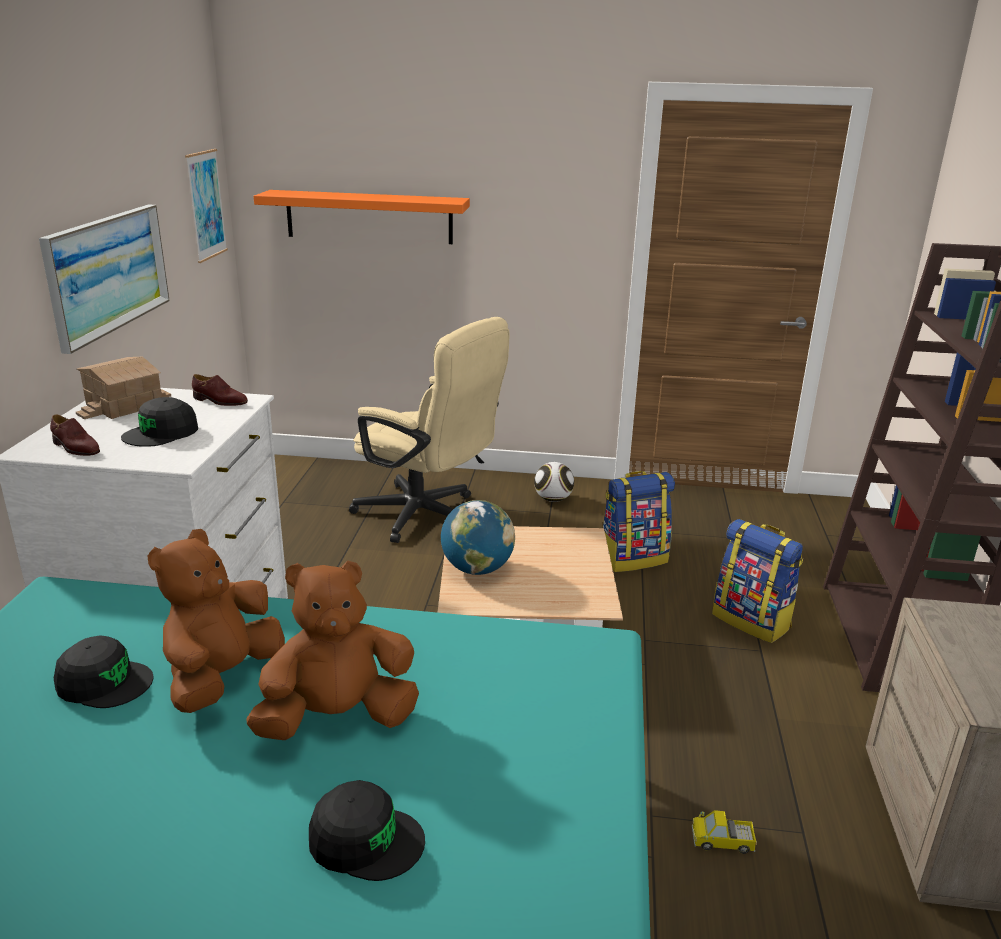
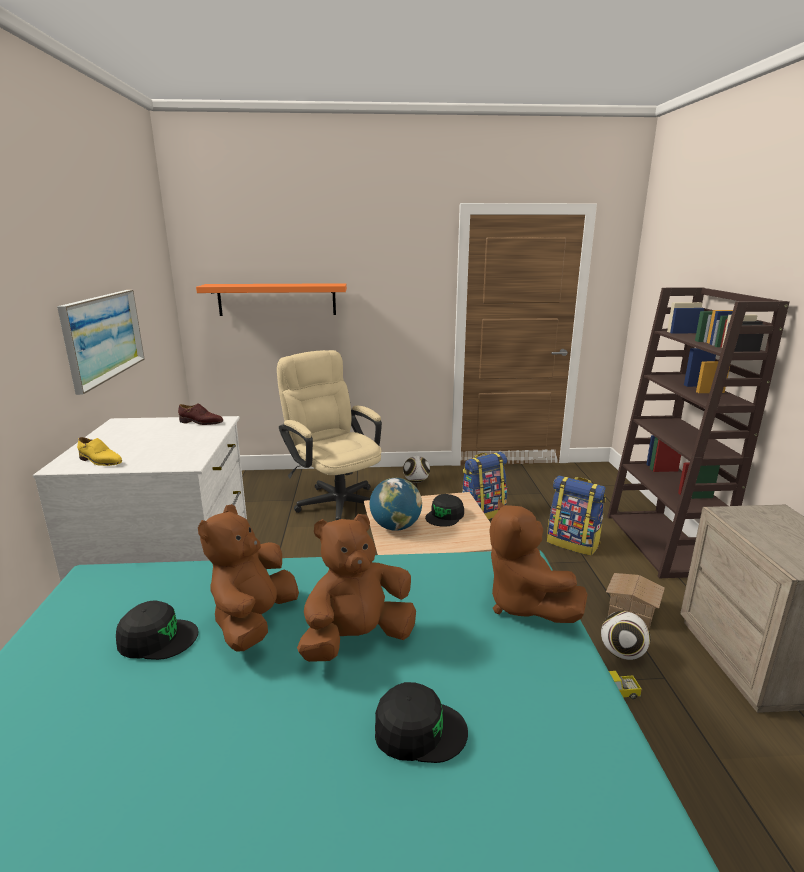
camera: 10 degrees left, 5 degrees down
(76, 448) = (100, 461): brown shoe -> yellow shoe
(125, 405) = (128, 430): toy house -> toy house (633, 611)
(161, 433) = (165, 446): black cap -> black cap (445, 516)
(206, 205) = (162, 294): picture -> none
(428, 517) = (335, 501): beige office chair -> beige office chair turned 150 degrees counterclockwise
(574, 704) = (524, 604): none -> brown plush toy
(756, 790) = (622, 653): none -> football

